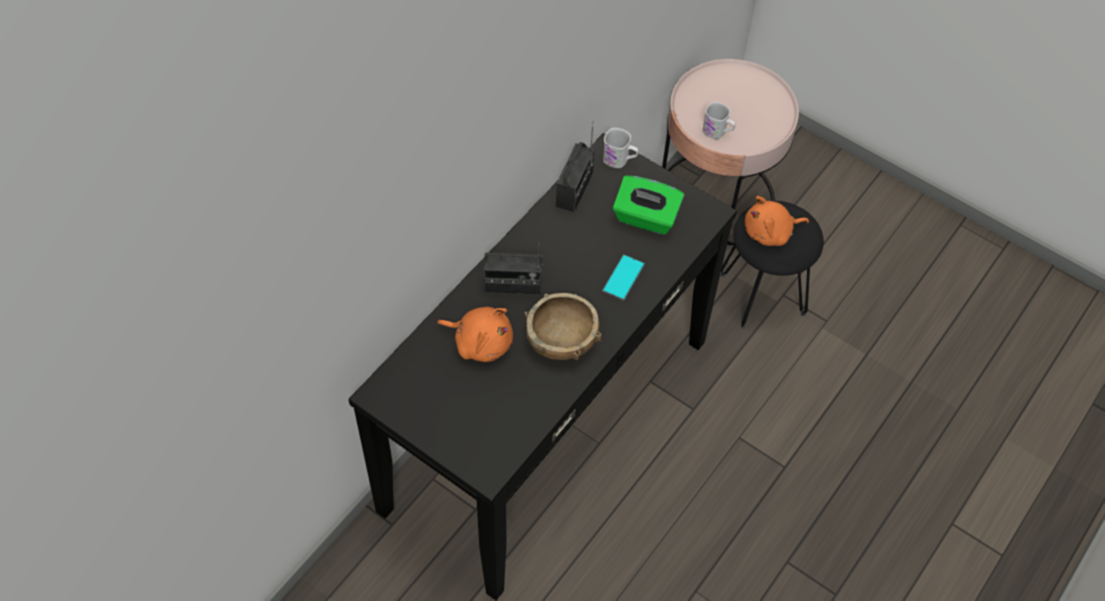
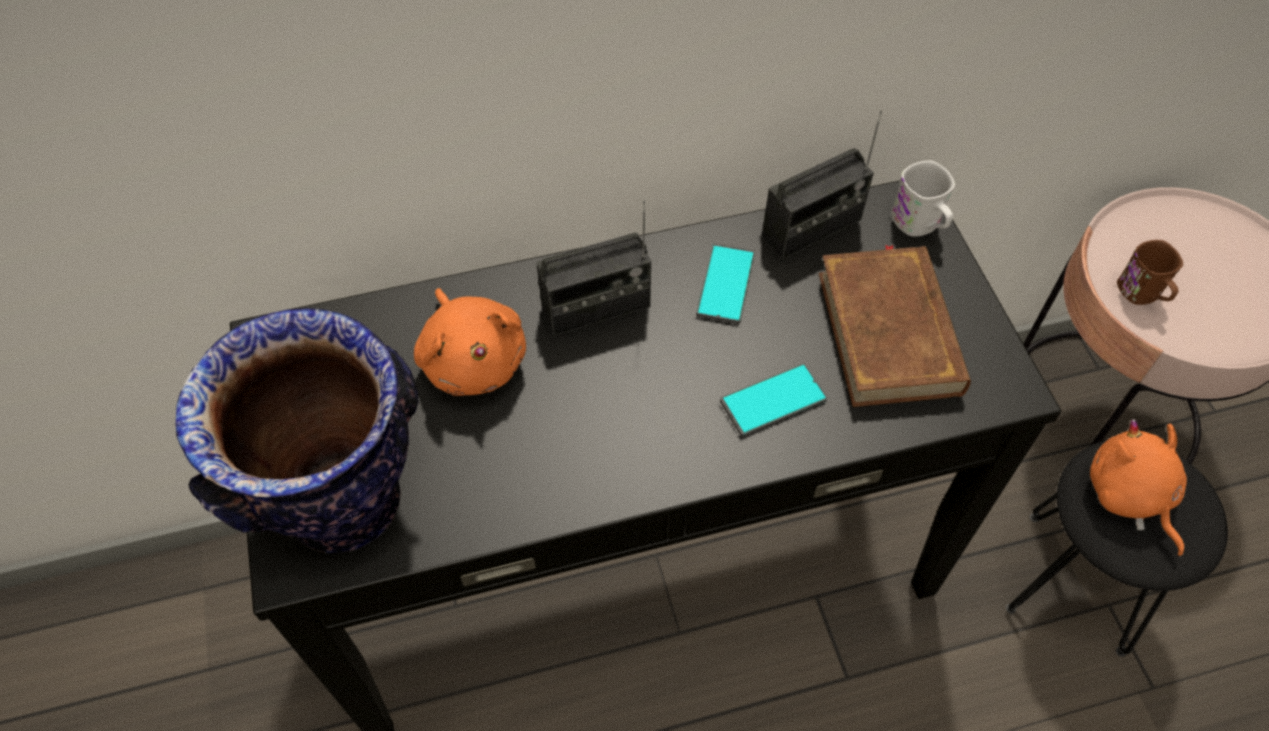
camera: 40 degrees right, 0 degrees up
(484, 435) = (343, 501): none -> vase
(513, 285) = (596, 307): radio -> radio turned 60 degrees counterclockwise
(559, 239) = (725, 284): none -> phone
(562, 339) = (593, 433): brown bowl -> none
(645, 218) = (889, 331): green tissue box -> brown book
(718, 132) = (1142, 295): white mug -> brown mug
(770, 233) = (1129, 496): orange plush toy -> orange plush toy turned 45 degrees clockwise

